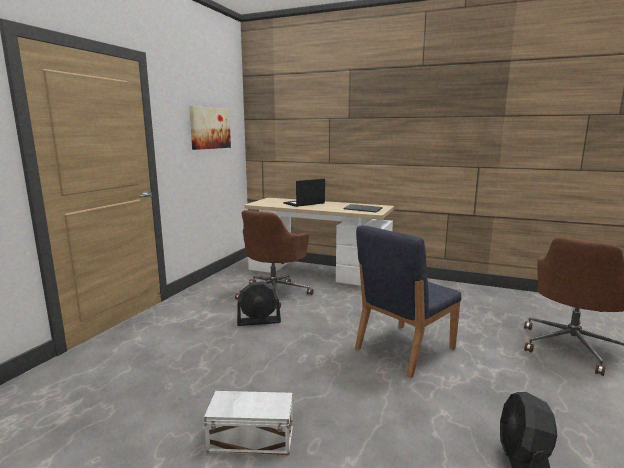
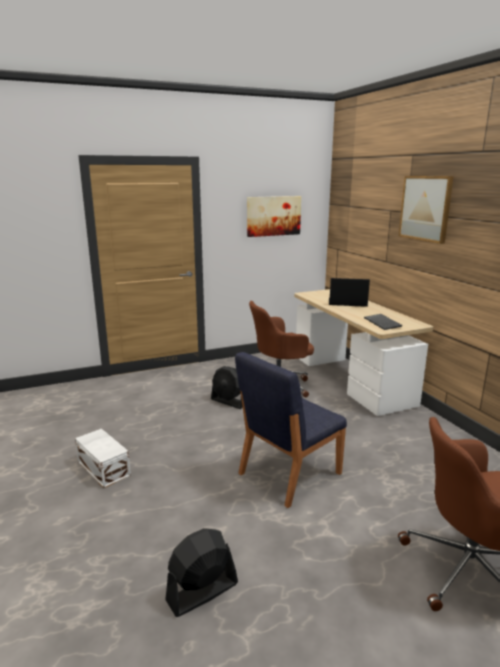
camera: 45 degrees right, 5 degrees up
(371, 112) = (425, 208): none -> picture
(403, 349) = (288, 474): blue chair -> blue chair turned 45 degrees counterclockwise

